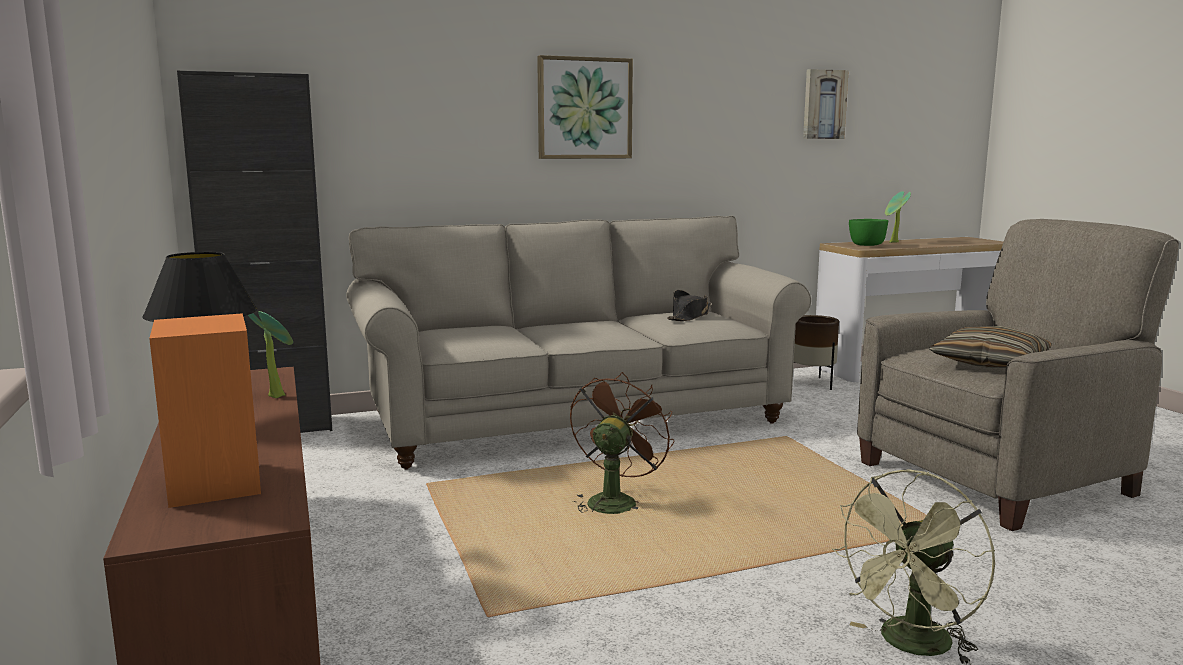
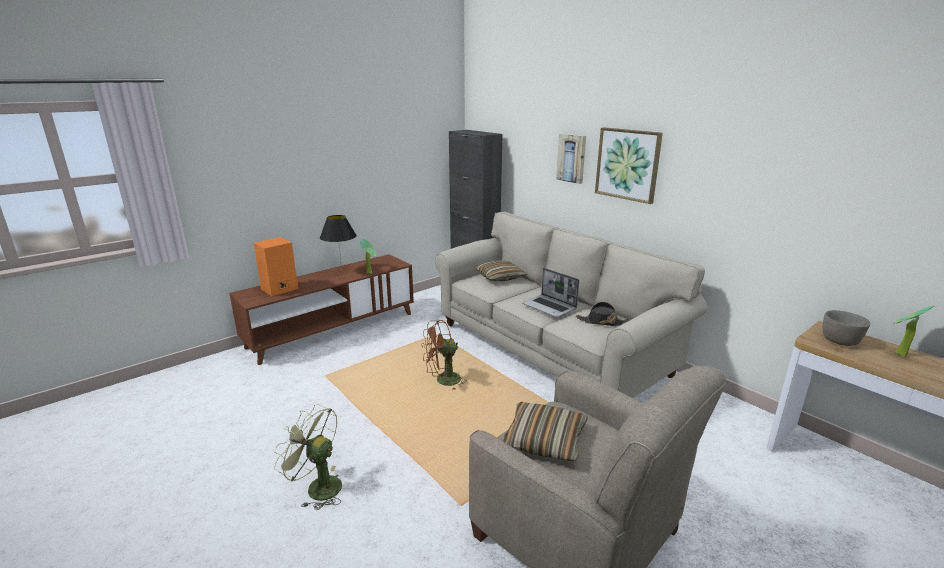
camera: 70 degrees right, 10 degrees up
(464, 332) = (499, 277): none -> pillow
(614, 328) = (550, 307): none -> laptop
(614, 500) = (443, 381): brown fan -> brown fan turned 150 degrees clockwise
(813, 383) = (736, 427): brown planter -> none
(823, 104) = (855, 190): picture -> picture (572, 158)
(866, 245) = (840, 341): green bowl -> grey bowl

